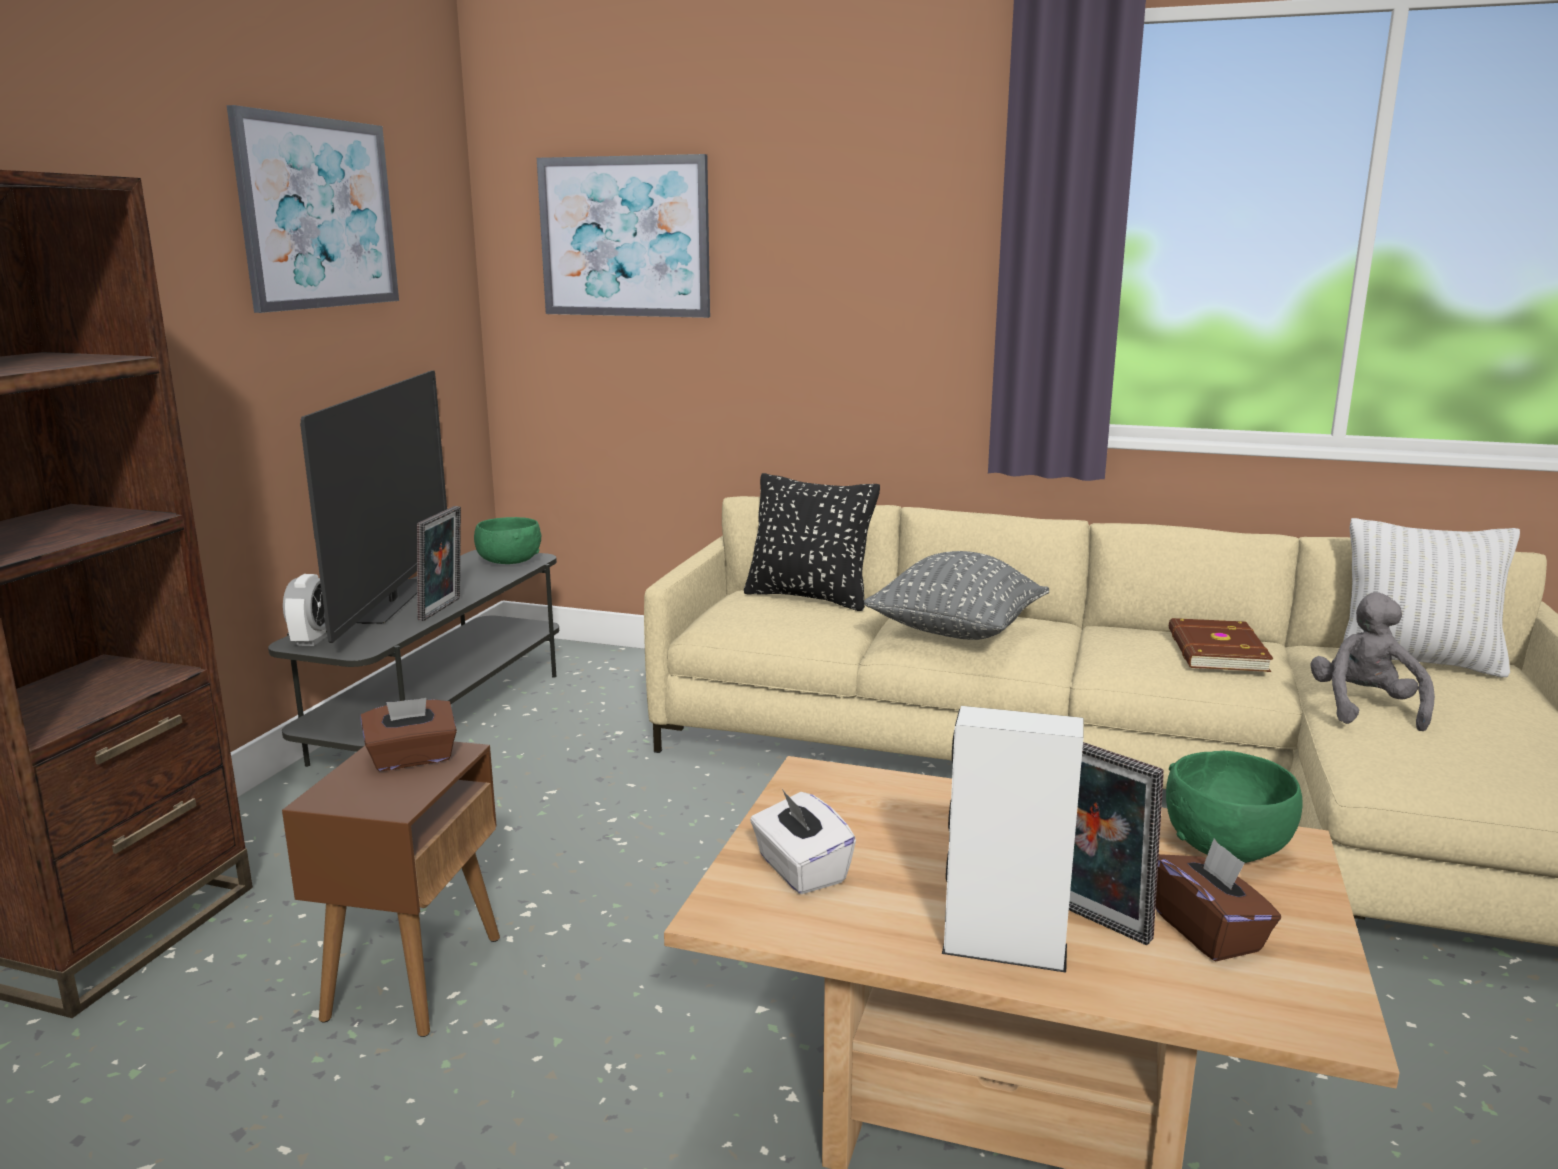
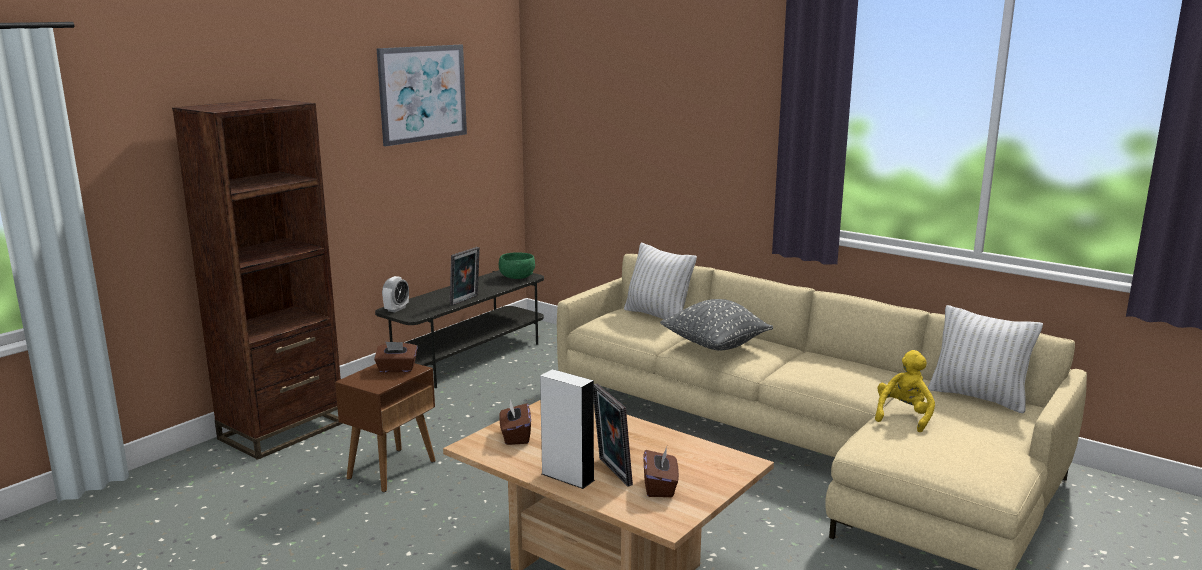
camera: 20 degrees right, 0 degrees up
(395, 602) = (446, 294): television -> none
(624, 237) = (593, 100): picture -> none
(800, 870) = (515, 436): white tissue box -> brown tissue box
(809, 598) = (658, 316): black pillow -> white pillow
(1215, 651) = (853, 374): brown book -> none
(1227, 846) = (714, 459): green bowl -> none
(1364, 708) = (903, 416): grey plush toy -> yellow plush toy

